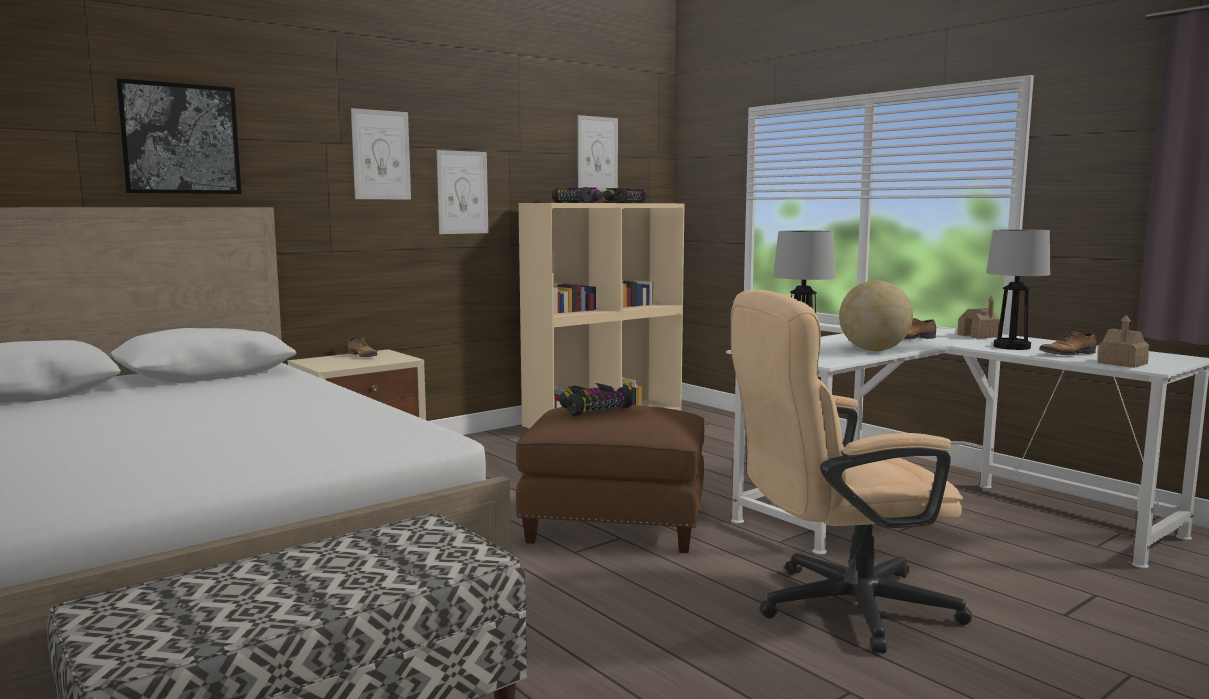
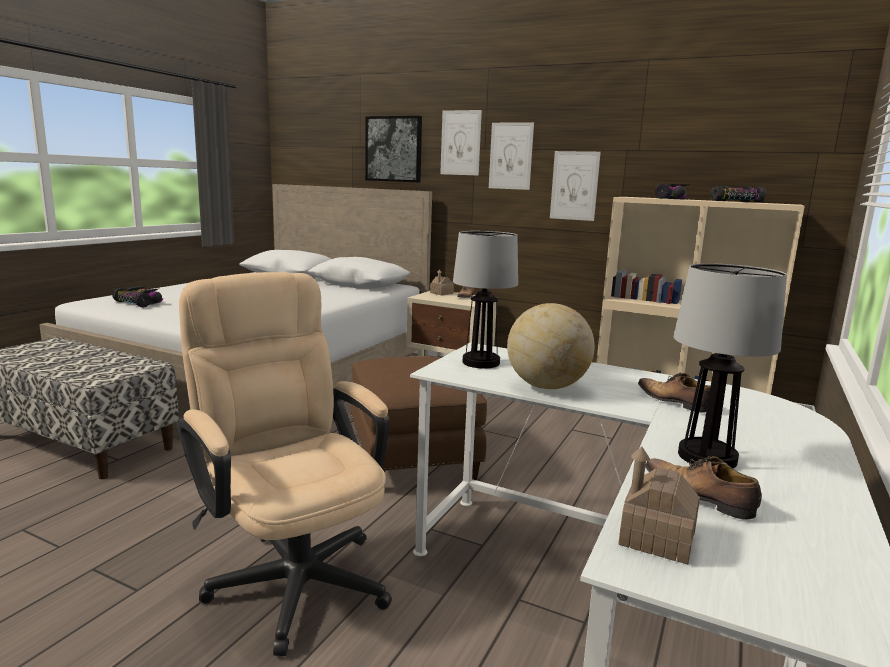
camera: 65 degrees right, 5 degrees up
(593, 409) = (412, 360): toy car -> toy car (139, 303)
(597, 154) = (734, 150): picture -> picture (460, 143)
(978, 336) = (787, 439): toy house -> toy house (441, 293)

